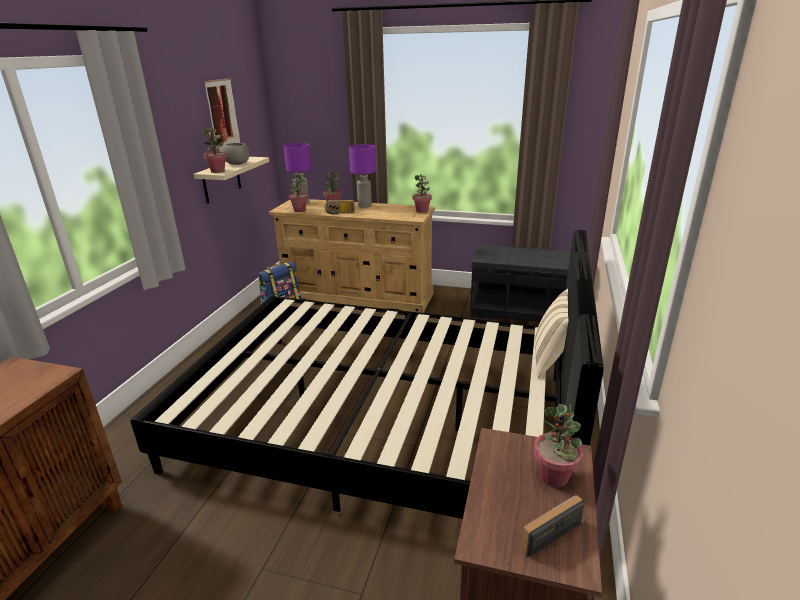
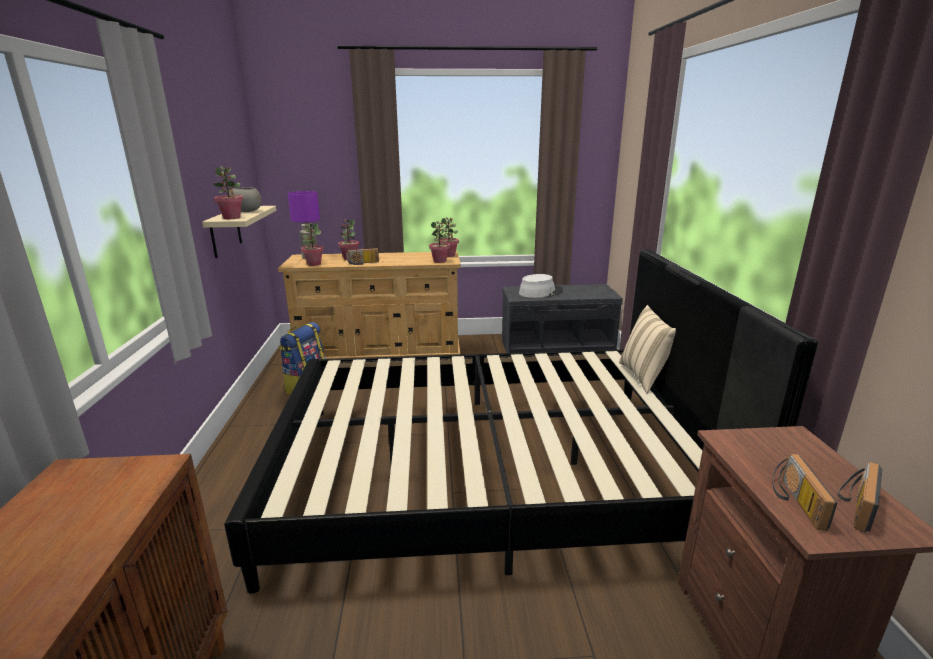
camera: 20 degrees left, 5 degrees down
(223, 115) = (222, 157): picture -> none
(364, 206) = (383, 255): purple table lamp -> none
(494, 512) = (794, 501): none -> radio
(510, 255) = (540, 292): none -> grey hat
(554, 477) = (806, 458): potted plant -> potted plant (440, 261)

